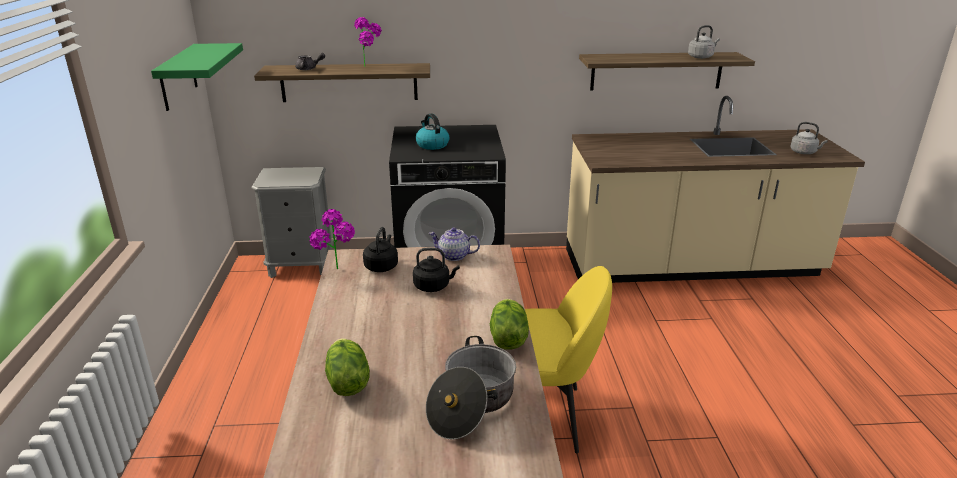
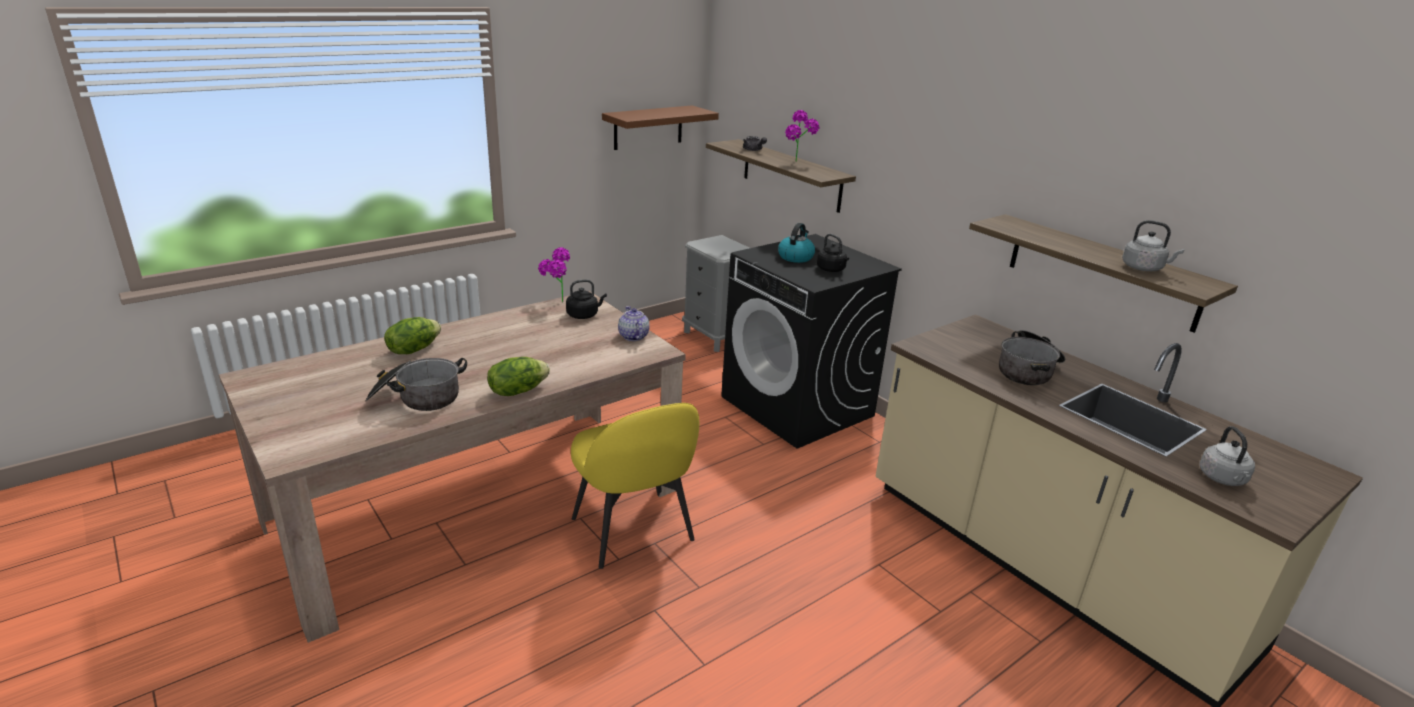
camera: 55 degrees right, 0 degrees up
(178, 77) = (648, 127): green shelf -> brown shelf
(433, 286) = (572, 342): black kettle -> black kettle (832, 270)
(661, 148) = (1028, 370): none -> cooking pot

